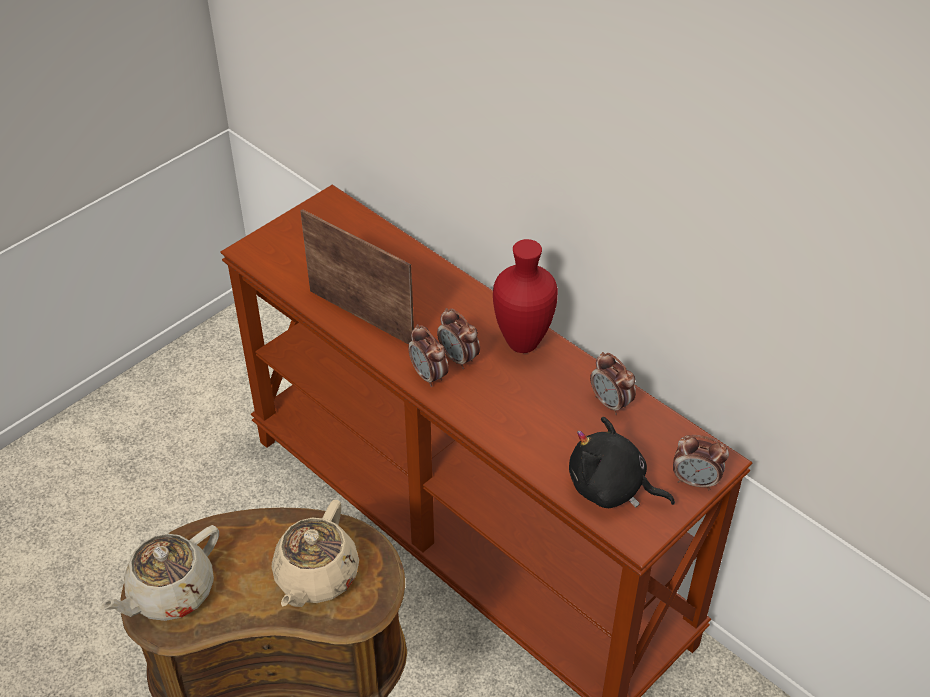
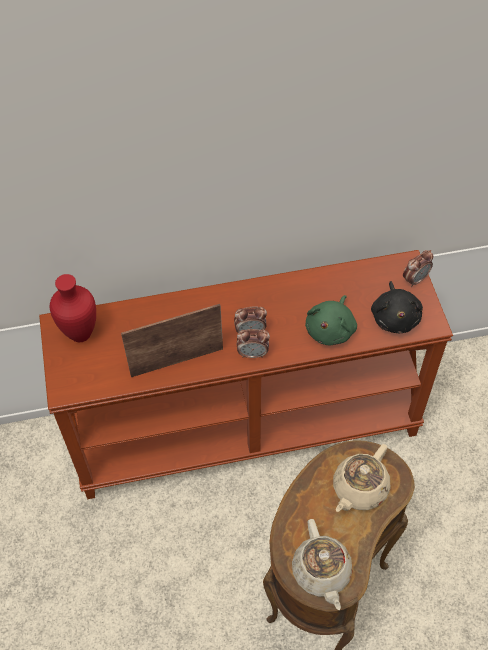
camera: 55 degrees left, 10 degrees up
(315, 576) = (359, 489): beige teapot -> beige teapot turned 75 degrees clockwise
(525, 344) = (264, 294): red vase -> red vase (82, 333)
(531, 431) = (331, 329): none -> green plush toy
(611, 403) = (337, 282): alarm clock -> none
(611, 488) = (395, 317): black plush toy -> black plush toy turned 60 degrees counterclockwise

